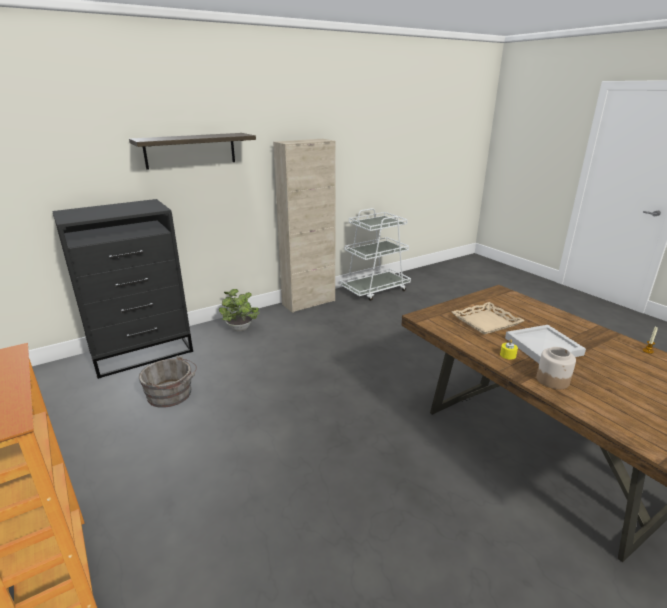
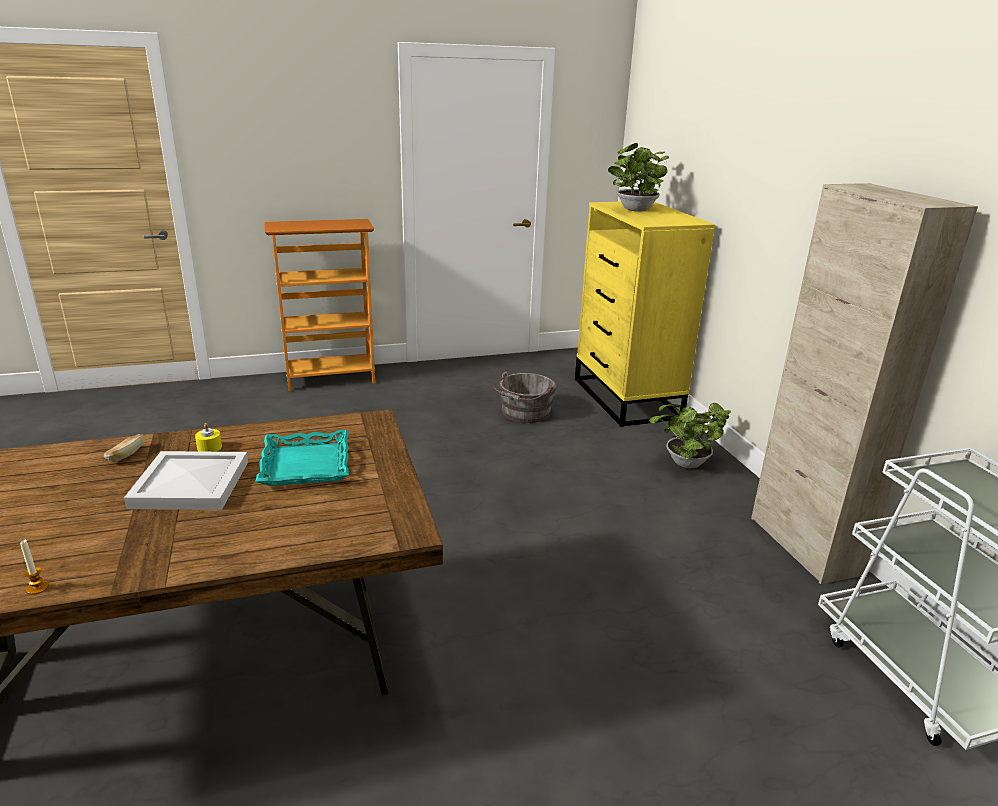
camera: 105 degrees right, 0 degrees up
(103, 213) = (634, 210): none -> potted plant
(143, 352) = (626, 399): black dresser -> yellow dresser
(190, 150) = (768, 167): shelf -> none
(486, 322) = (305, 464): beige tray -> turquoise tray
(552, 380) = (126, 455): jar -> bread

